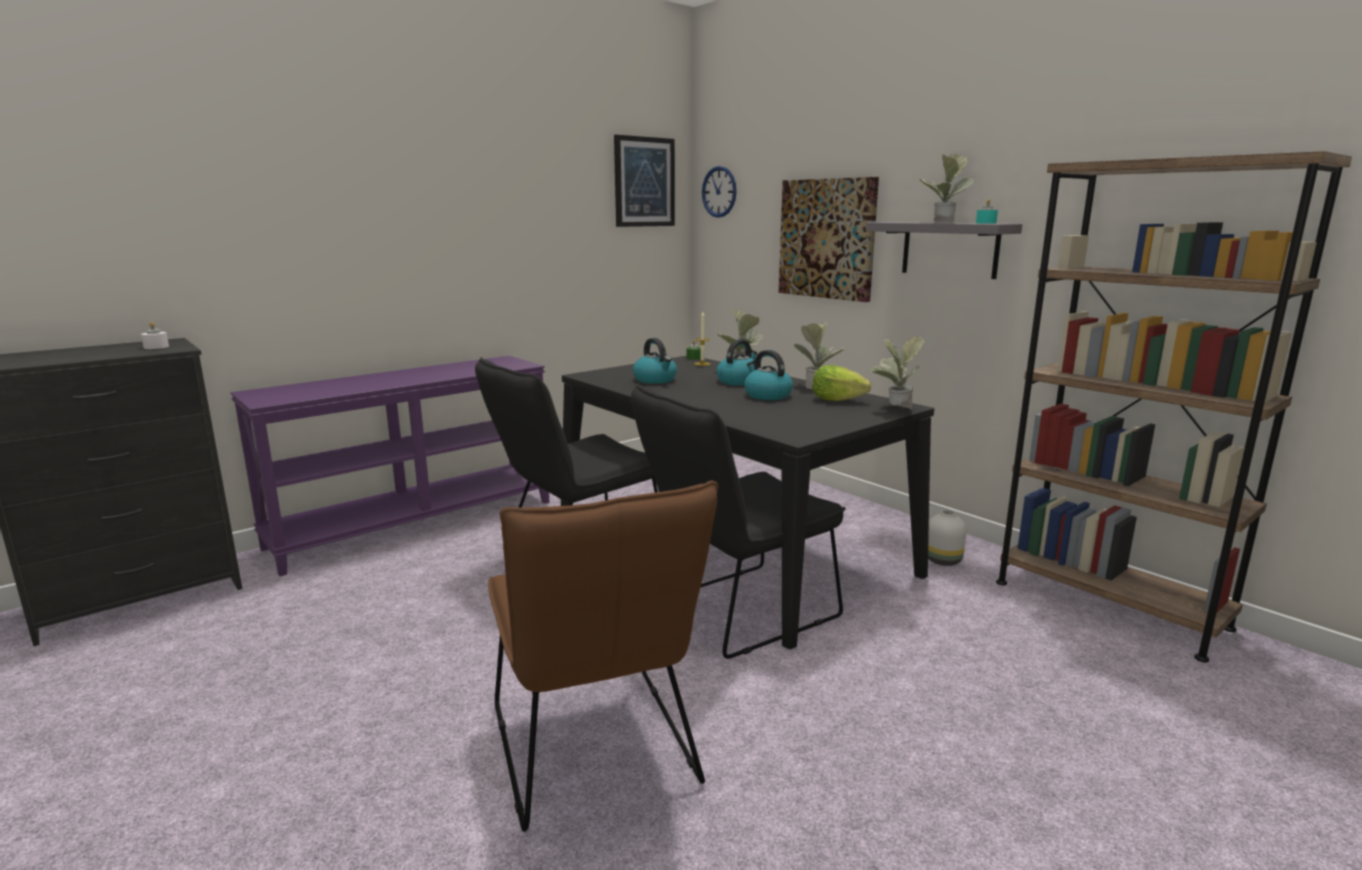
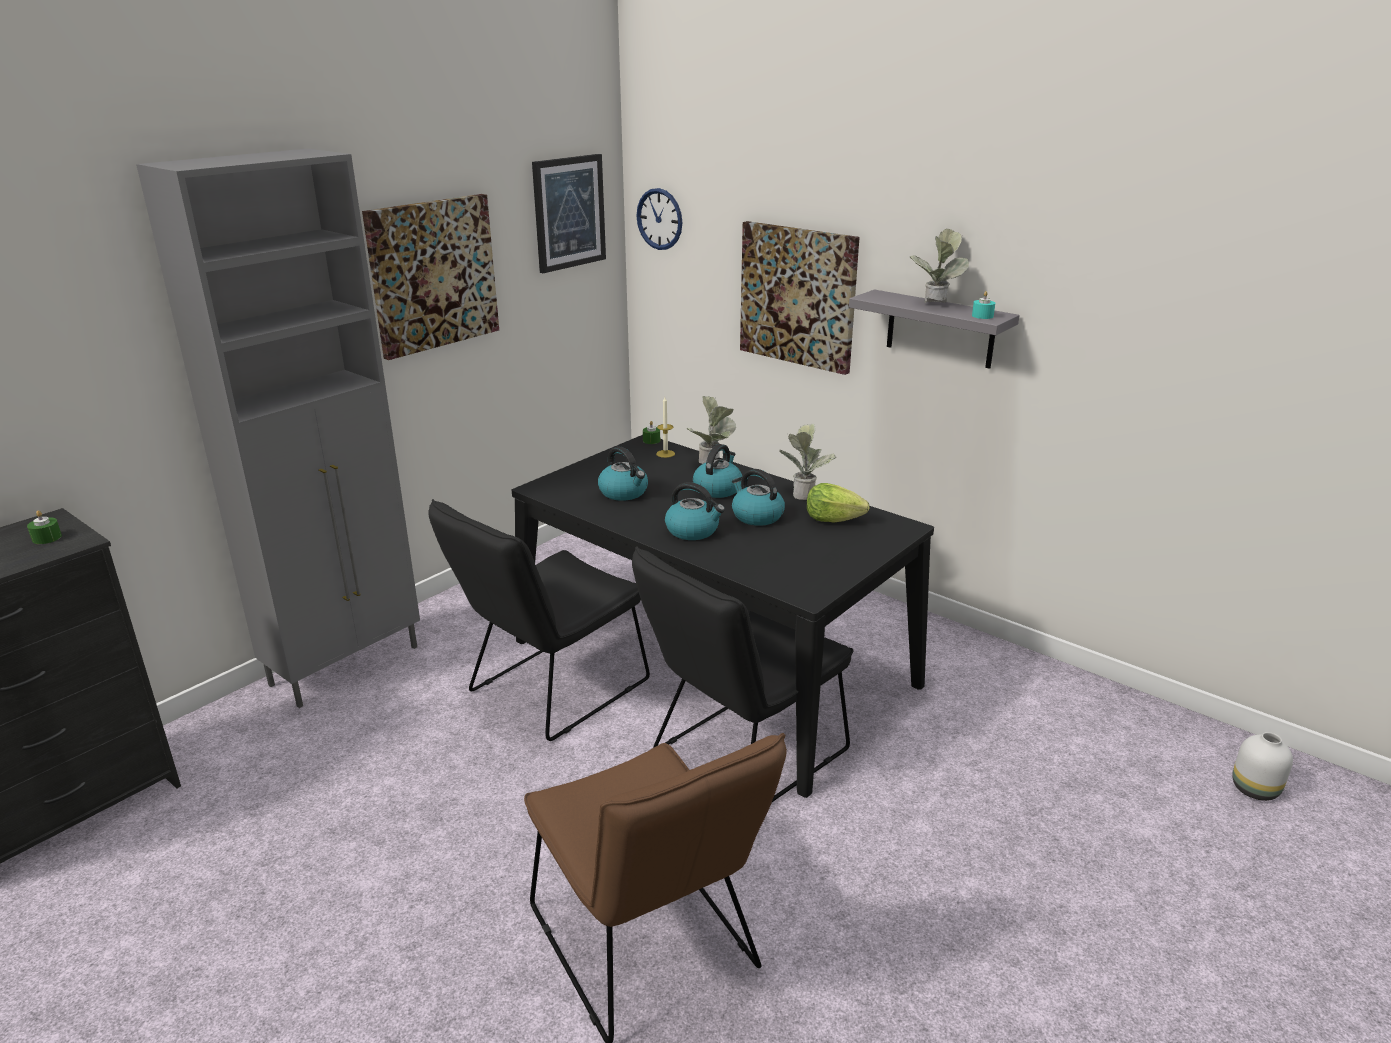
camera: 10 degrees left, 10 degrees up
(156, 347) = (47, 538): white candle -> green candle
(415, 523) = (347, 665): purple console table -> grey cabinet
(522, 210) = (433, 274): none -> picture
(705, 400) = (693, 530): none -> kettle
(894, 409) = (895, 534): potted plant -> none
(944, 561) = (938, 662): white vase -> white vase (1256, 789)
(1108, 604) = (1098, 704): brown bookcase -> none

